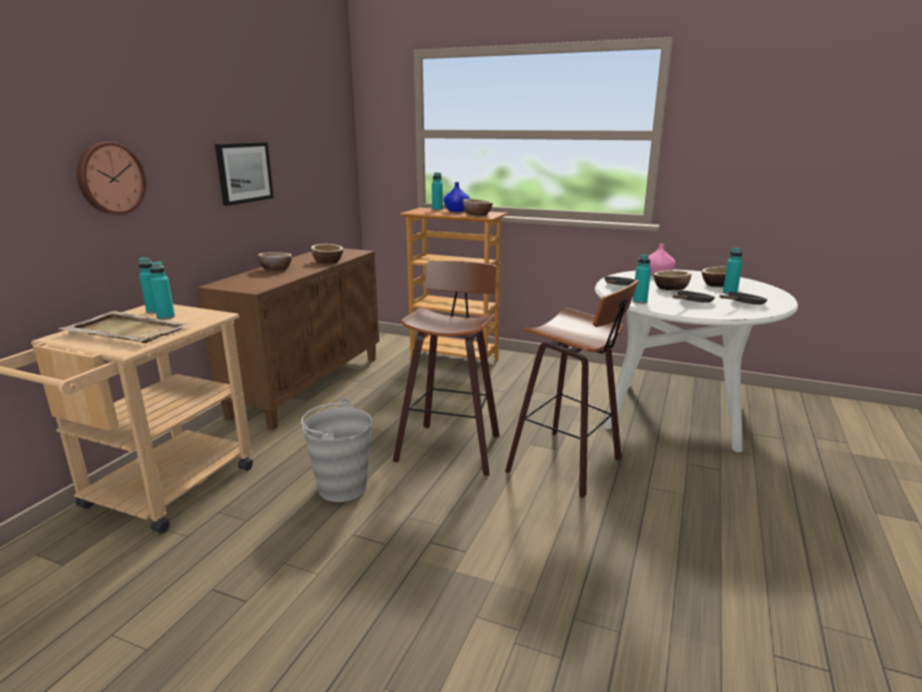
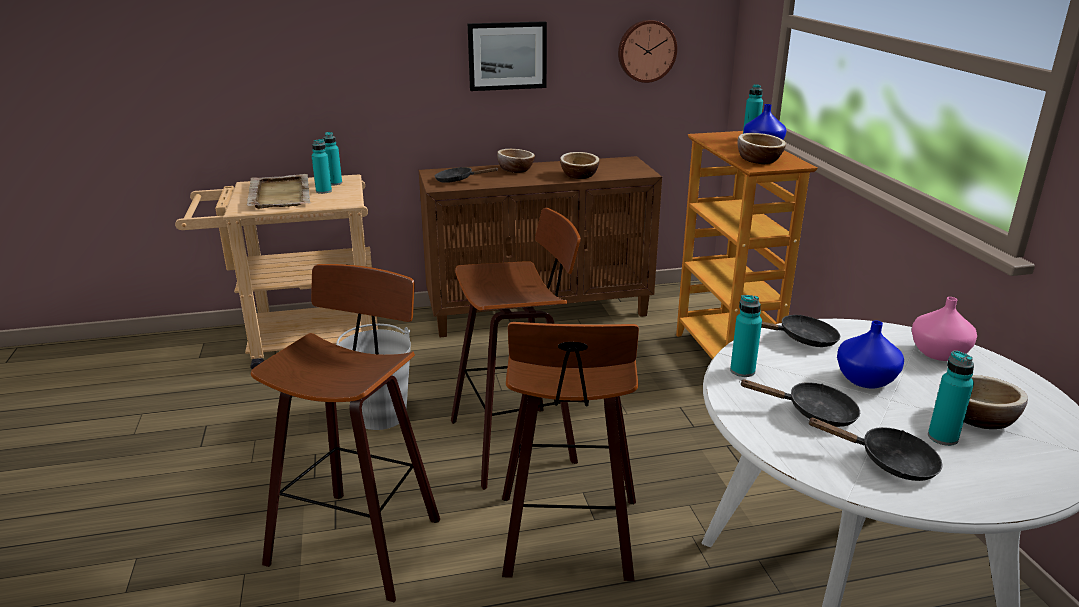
camera: 55 degrees right, 5 degrees up
(110, 178) = (332, 54): wall clock -> wall clock (646, 51)
(256, 283) = (458, 180): none -> black frying pan
(490, 543) = (360, 539): none -> stool
(670, 289) = (865, 380): bowl -> blue vase

